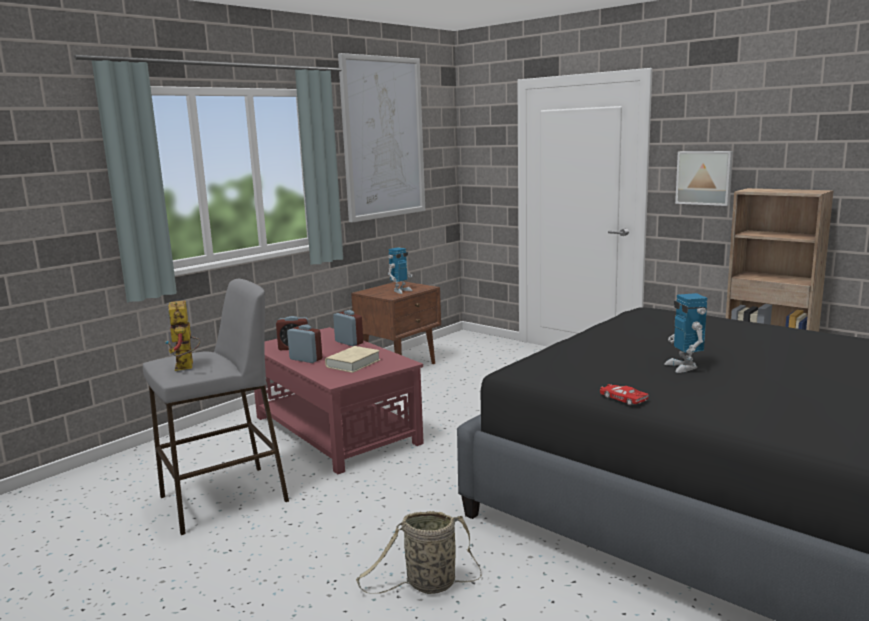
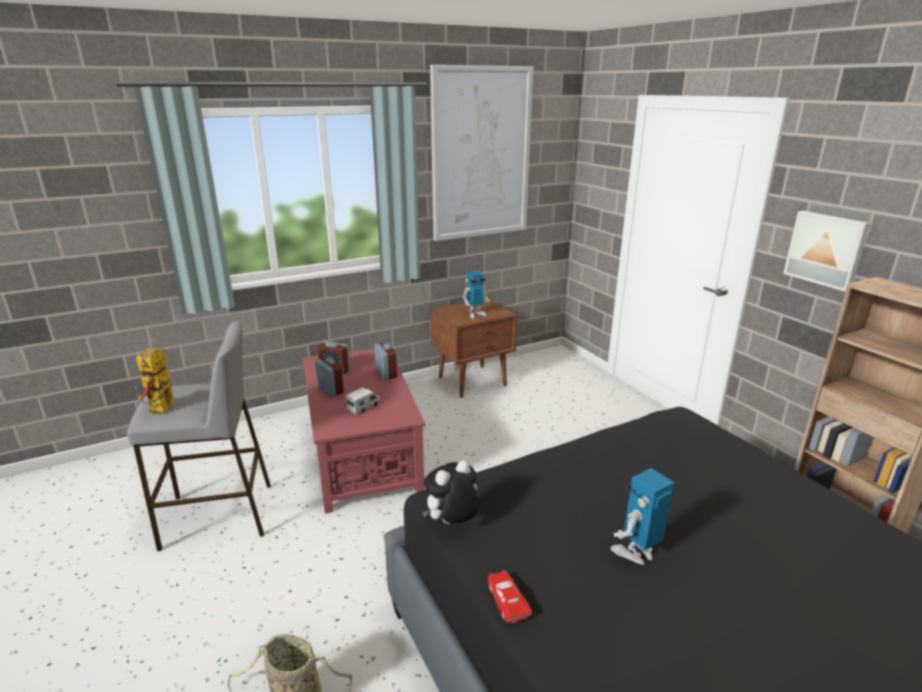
camera: 20 degrees right, 10 degrees up
(353, 363) = (363, 407): beige book -> toy truck
(540, 378) = (452, 523): none -> plush toy
(684, 367) = (636, 553): toy robot -> toy robot turned 45 degrees clockwise

